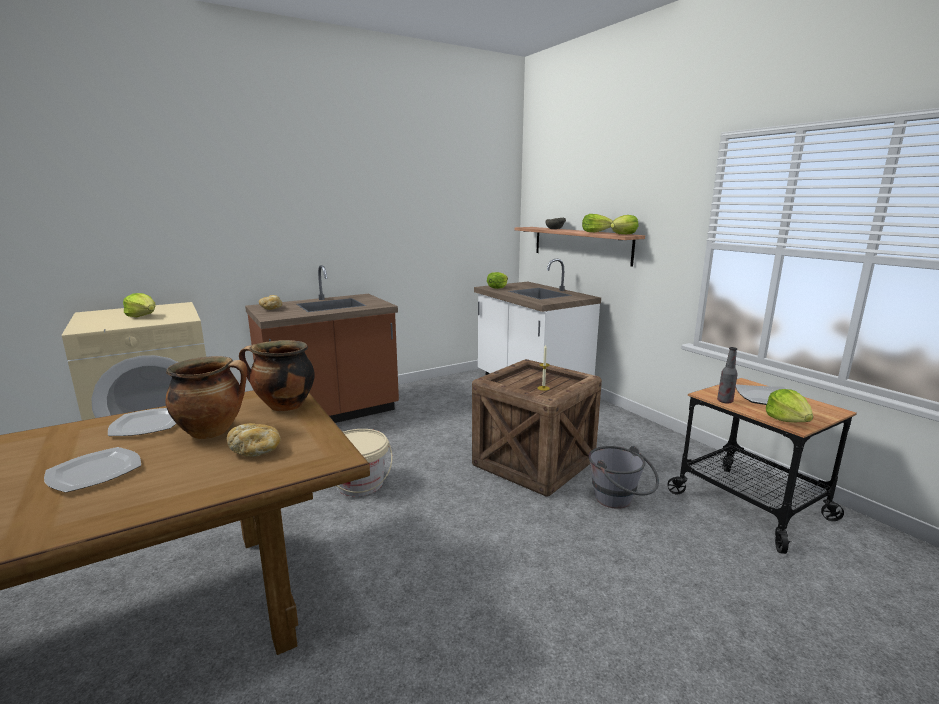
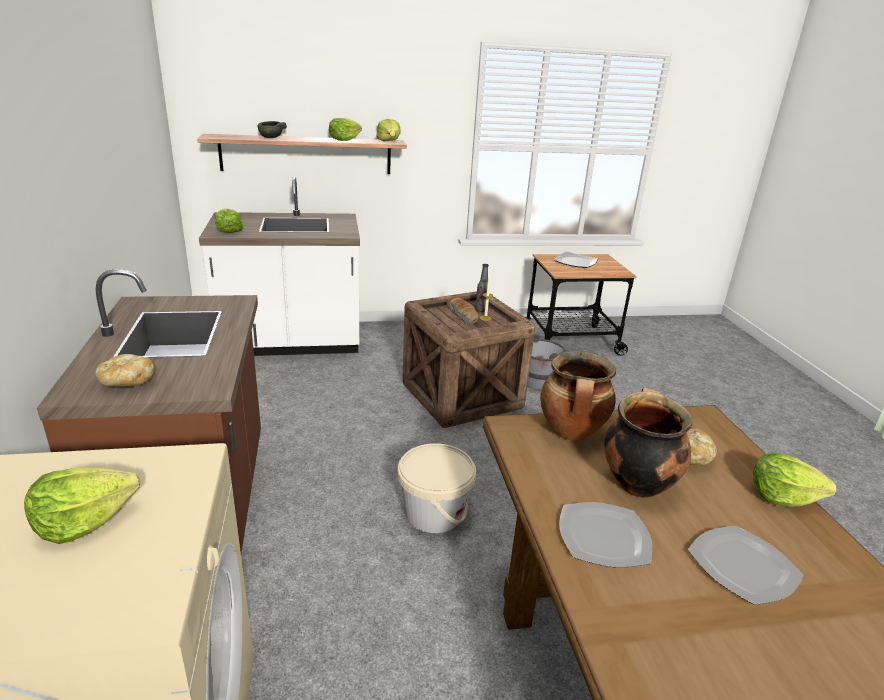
camera: 70 degrees left, 10 degrees up
(535, 380) = (462, 316): none -> bread
(725, 401) = (575, 273): bottle -> bottle (481, 310)
(787, 420) = (613, 271): lettuce -> lettuce (782, 496)

